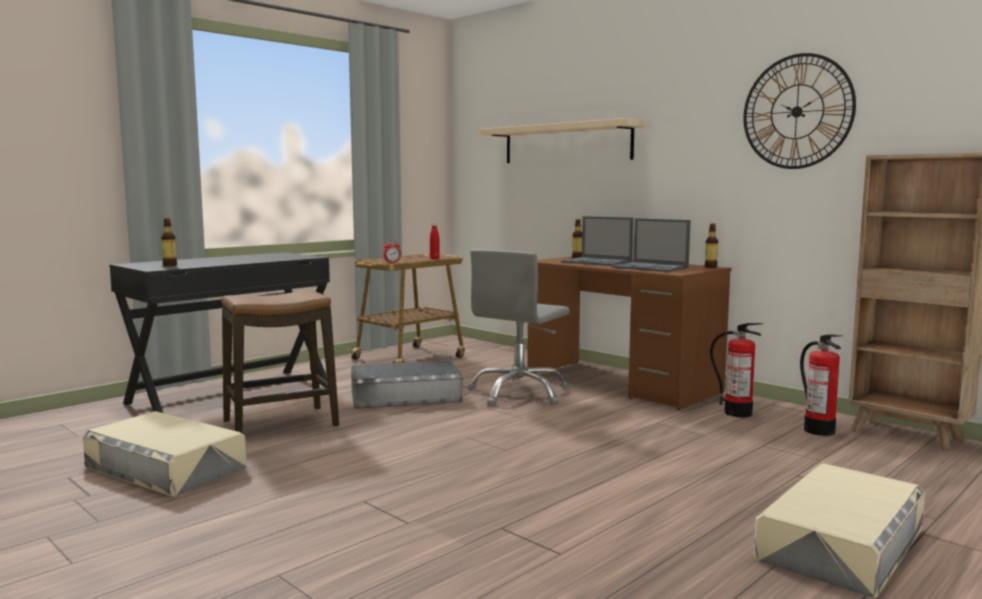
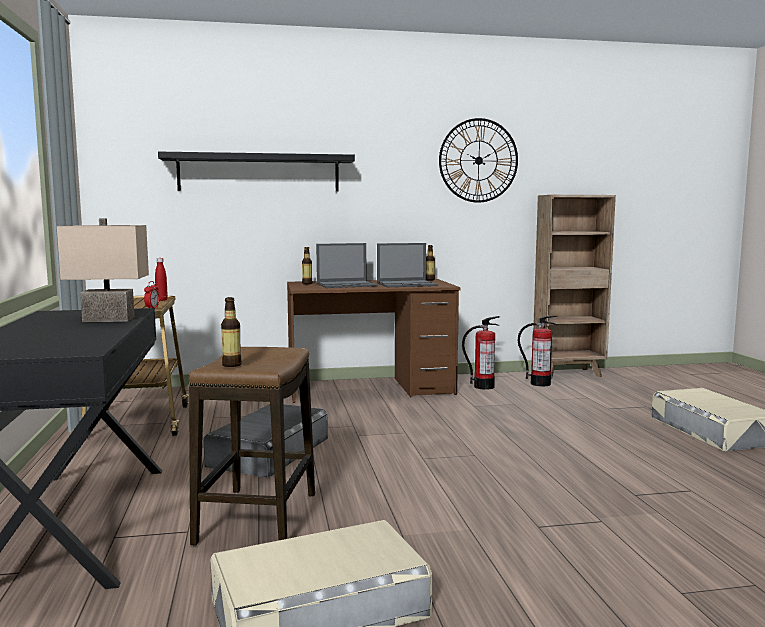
camera: 55 degrees left, 0 degrees up
(170, 265) = (57, 345): bottle -> bottle (231, 365)
(268, 259) = (110, 319): none -> beige table lamp
(519, 393) = (338, 417): grey office chair -> none
(566, 143) = (259, 173): beige shelf -> black shelf

